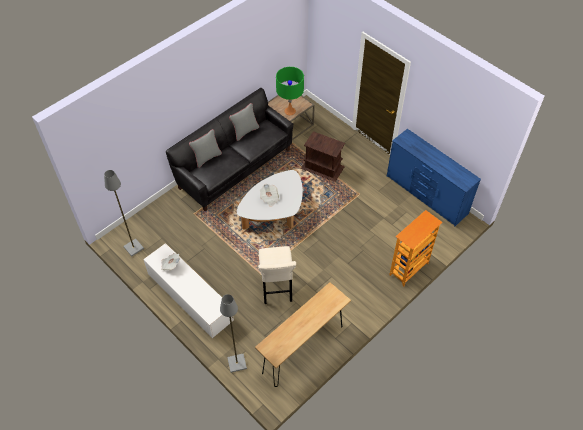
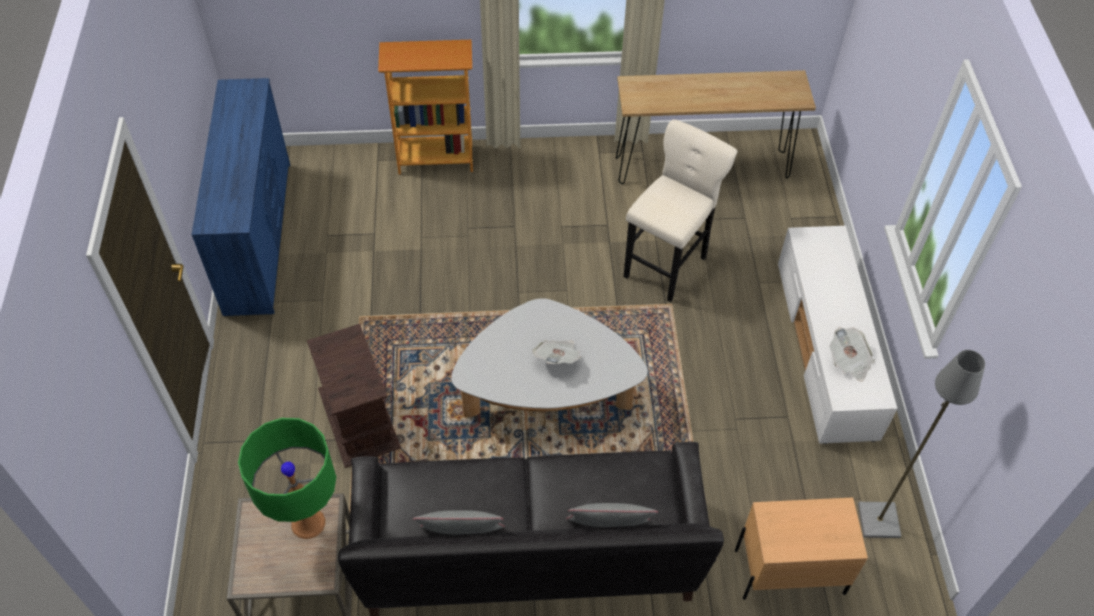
camera: 140 degrees left, 0 degrees up
(154, 214) = (788, 571): none -> beige nightstand
(237, 363) = (815, 211): grey floor lamp -> none

